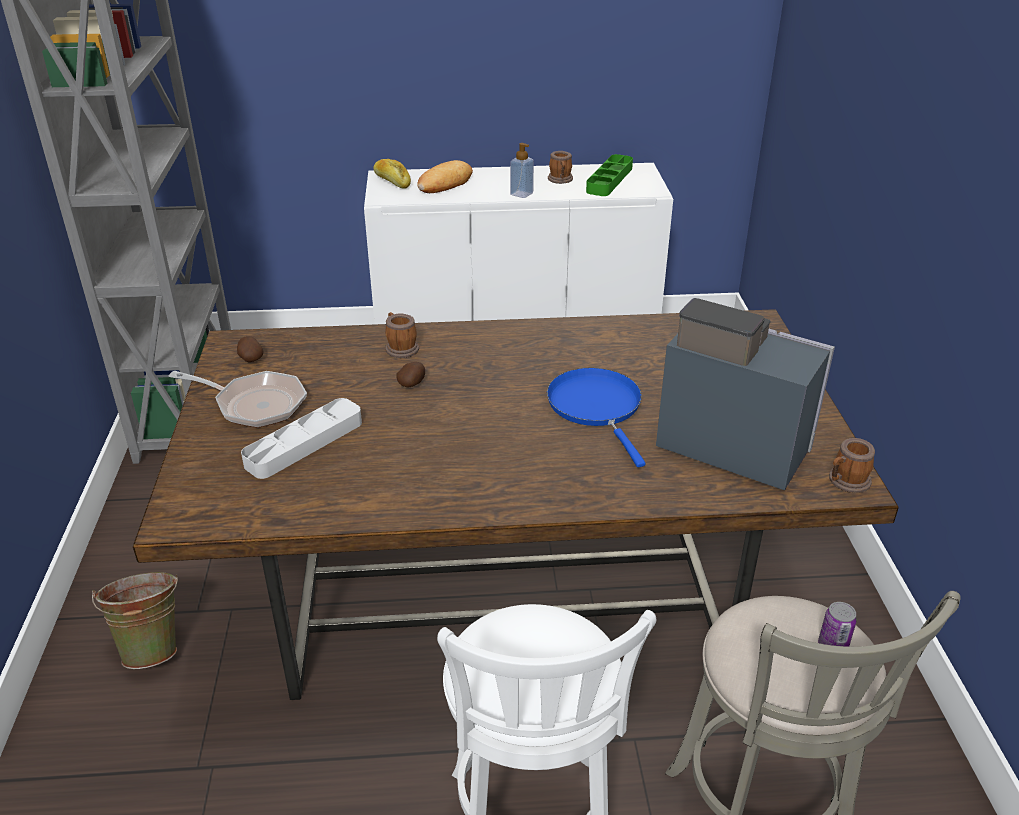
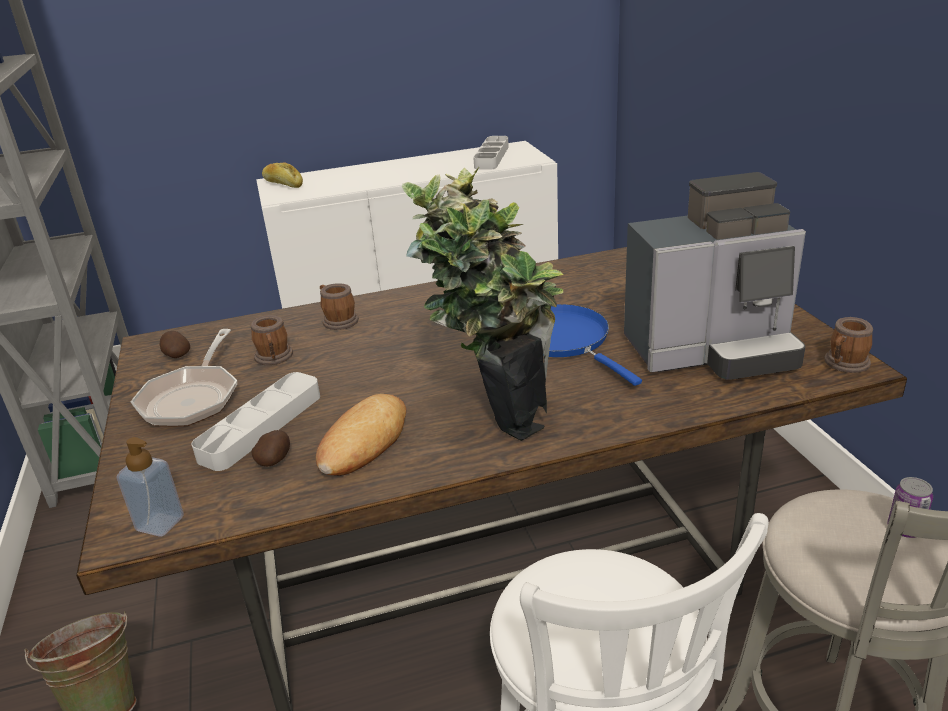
camera: 10 degrees left, 5 degrees down
(254, 405) = (192, 398): frying pan -> frying pan turned 90 degrees clockwise
(412, 384) = (362, 350): potato -> potato (275, 460)
(445, 183) = (336, 179): bread -> bread (364, 442)
(502, 471) = (492, 415): none -> potted plant
(521, 194) = (414, 177): soap dispenser -> soap dispenser (160, 523)
(560, 180) = (446, 163): mug -> mug (274, 358)
(609, 180) = (491, 157): green tray -> grey tray
(729, 444) = (712, 351): coffee machine -> coffee machine turned 150 degrees clockwise

